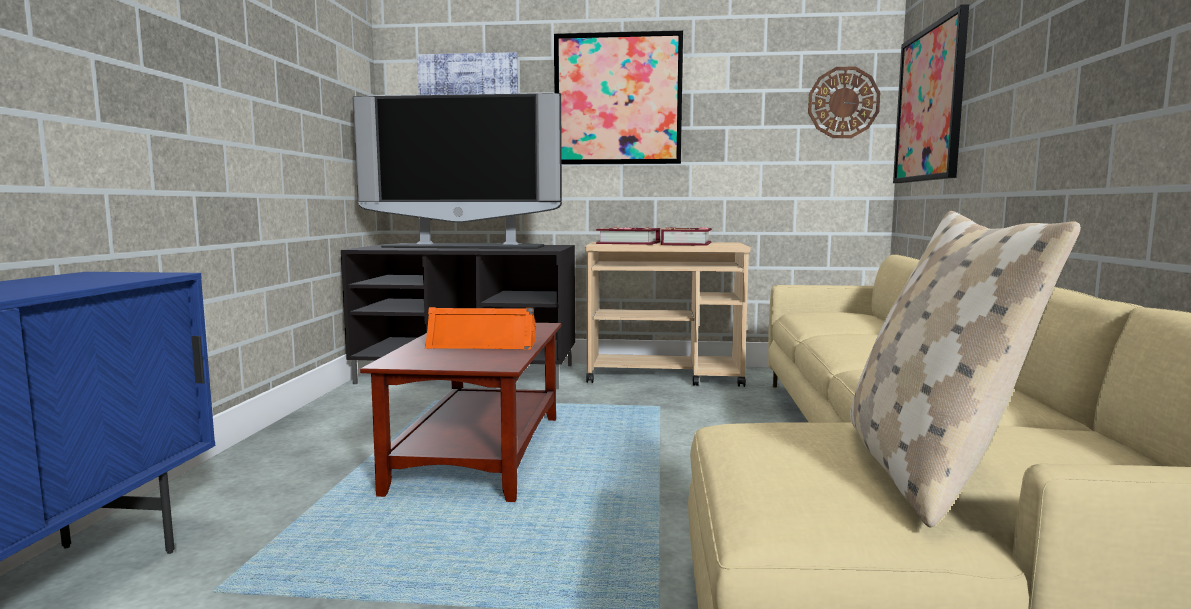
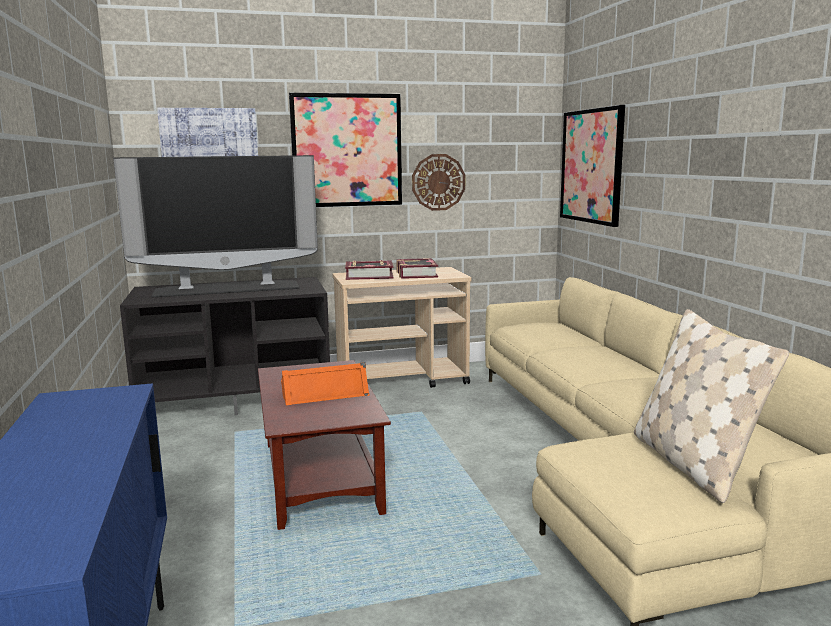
camera: 20 degrees left, 5 degrees up
(843, 103) = (522, 154): wall clock -> wall clock (438, 182)

